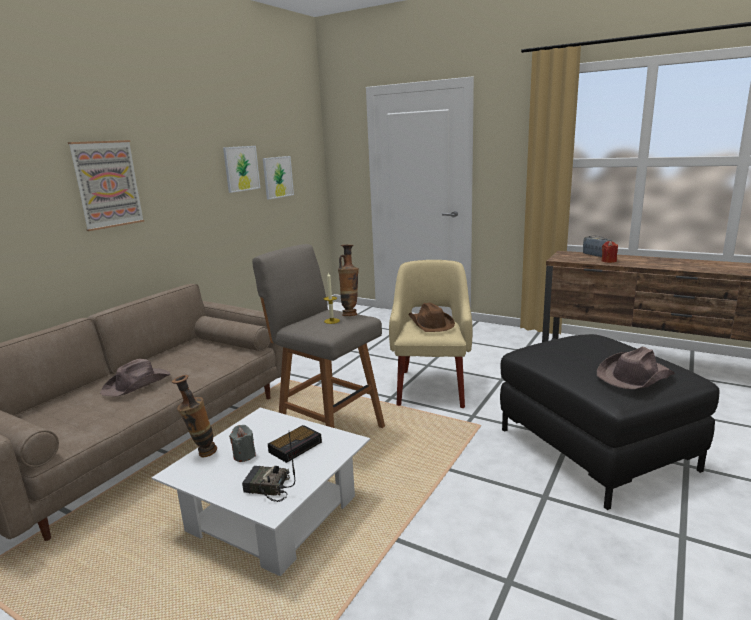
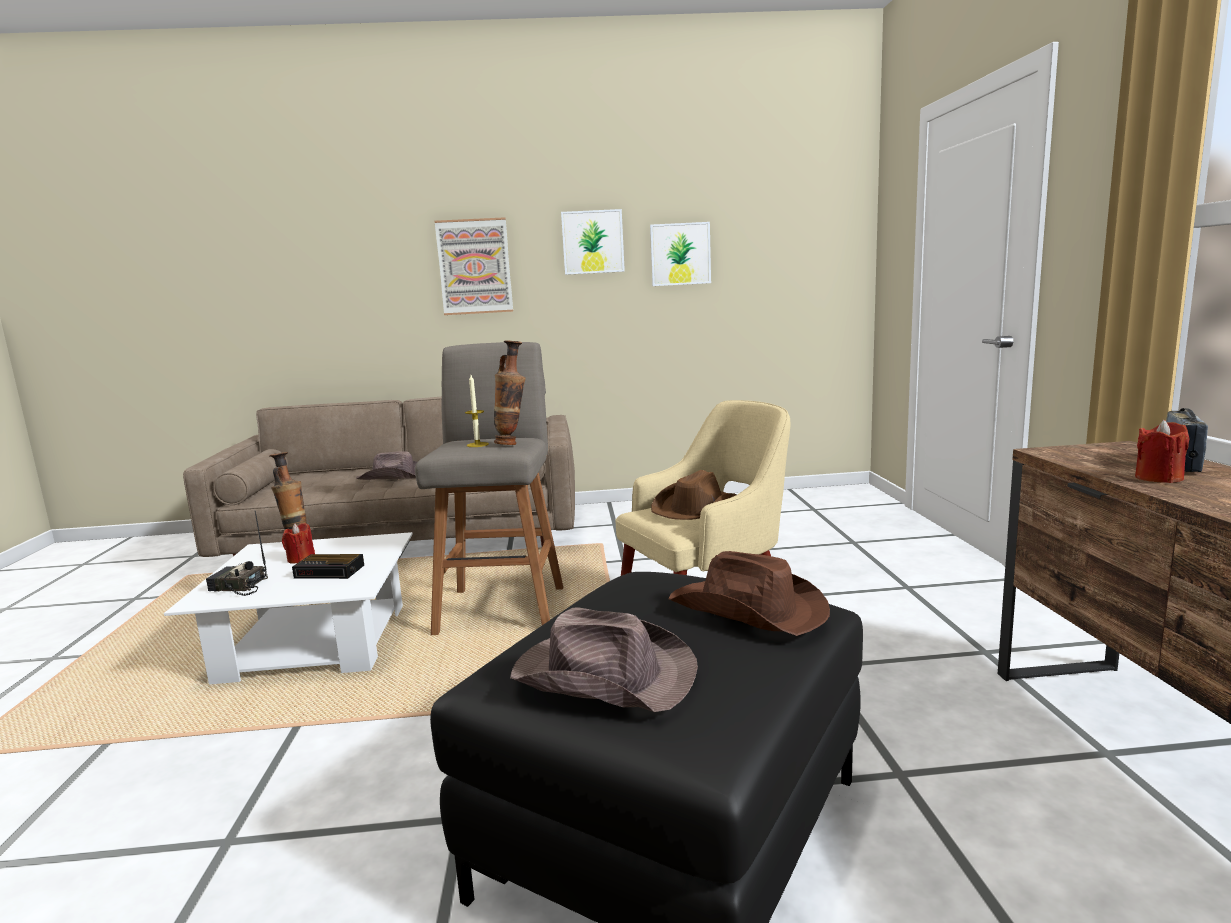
camera: 55 degrees right, 5 degrees down
(244, 455) = (301, 559): grey candle -> red candle
(267, 488) = (238, 587): radio -> radio turned 60 degrees counterclockwise
(277, 177) = (754, 269): picture -> picture (593, 242)
(594, 343) = (748, 610): none -> brown hat

